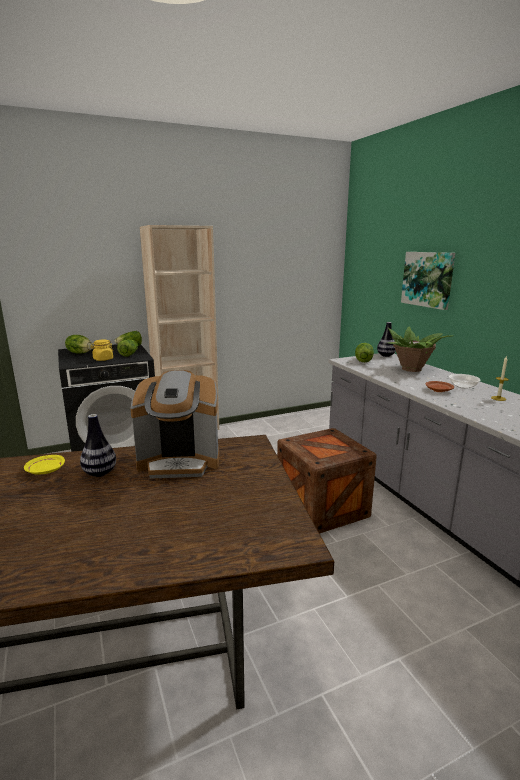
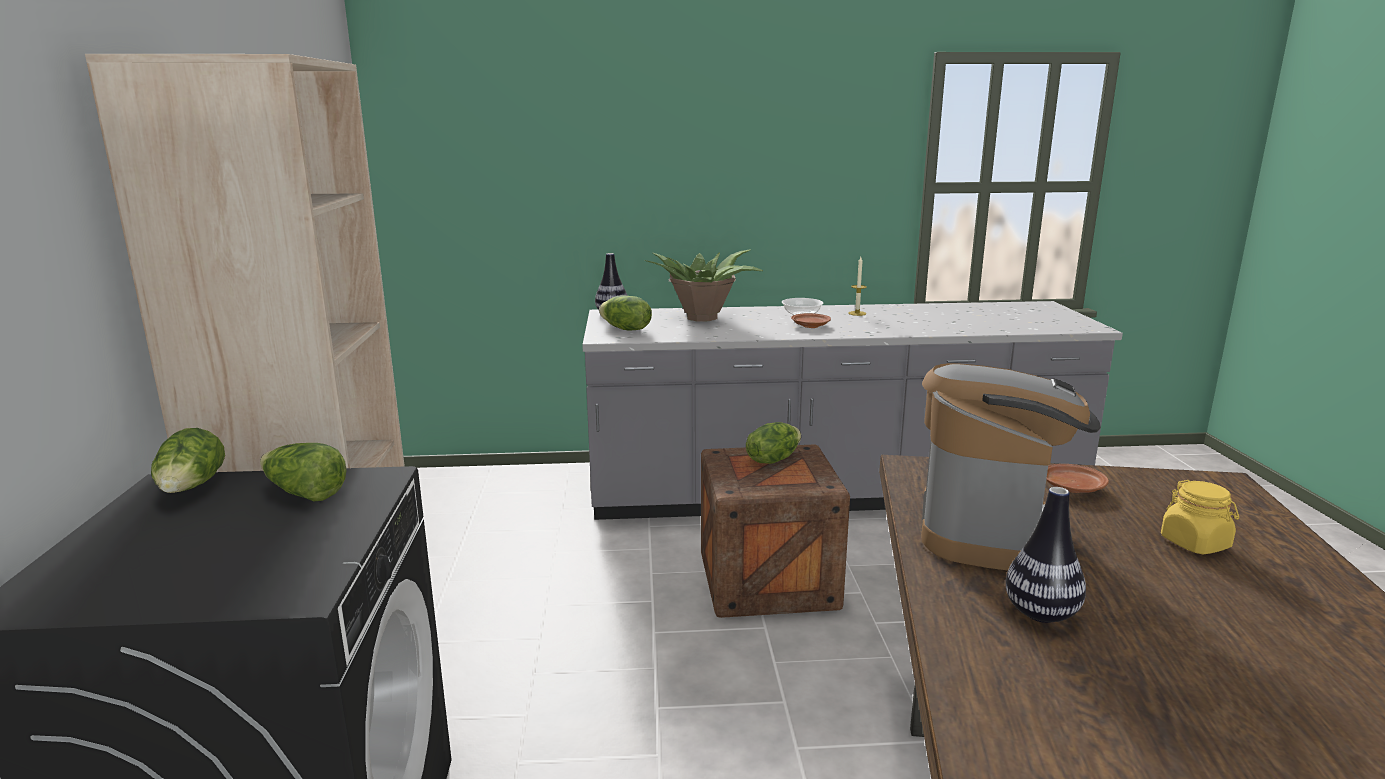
camera: 70 degrees left, 0 degrees up
(45, 470) = (1029, 687): yellow plate -> none
(80, 353) = (130, 576): lettuce -> lettuce (772, 459)
(103, 359) = (311, 534): yellow jar -> yellow jar (1195, 543)
(250, 484) = (1072, 488): none -> brown plate
(428, 279) = (626, 172): picture -> none

